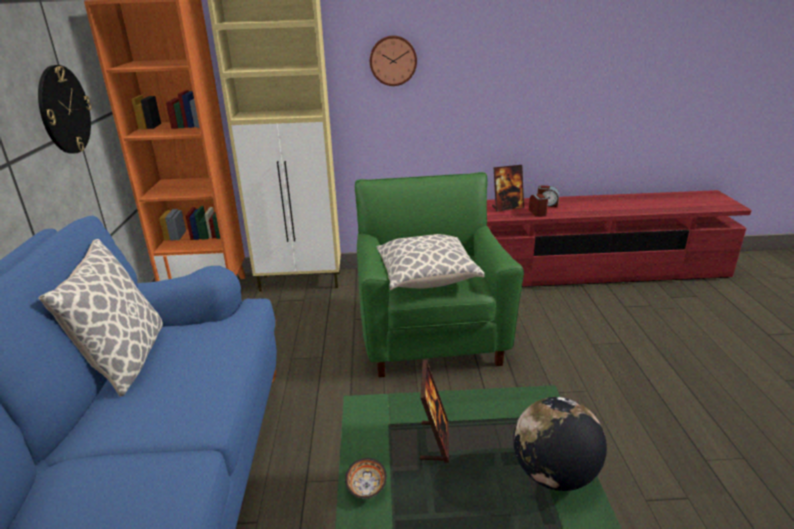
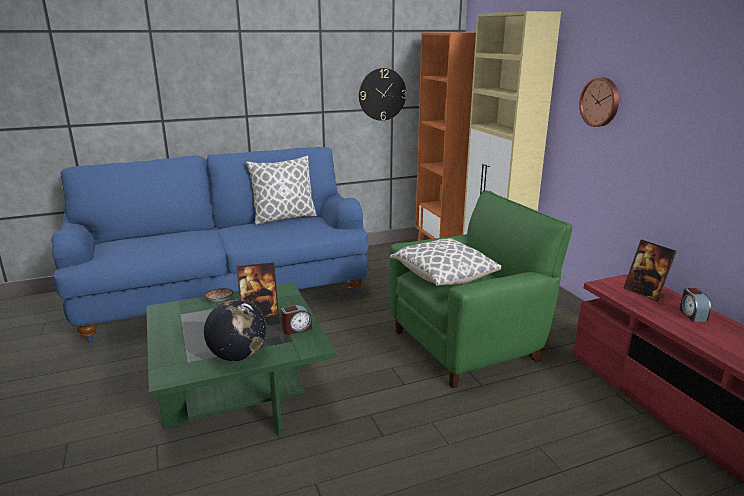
camera: 70 degrees right, 5 degrees down
(538, 212) = (655, 310): alarm clock -> alarm clock (296, 329)

